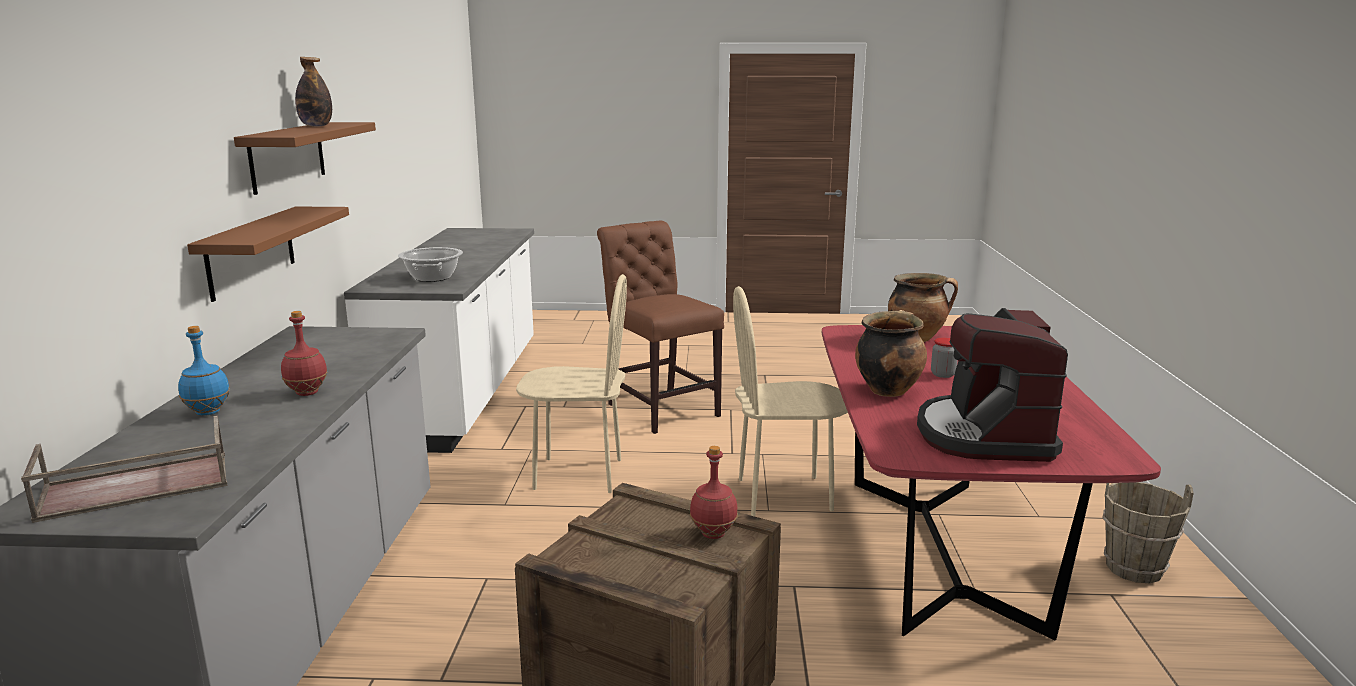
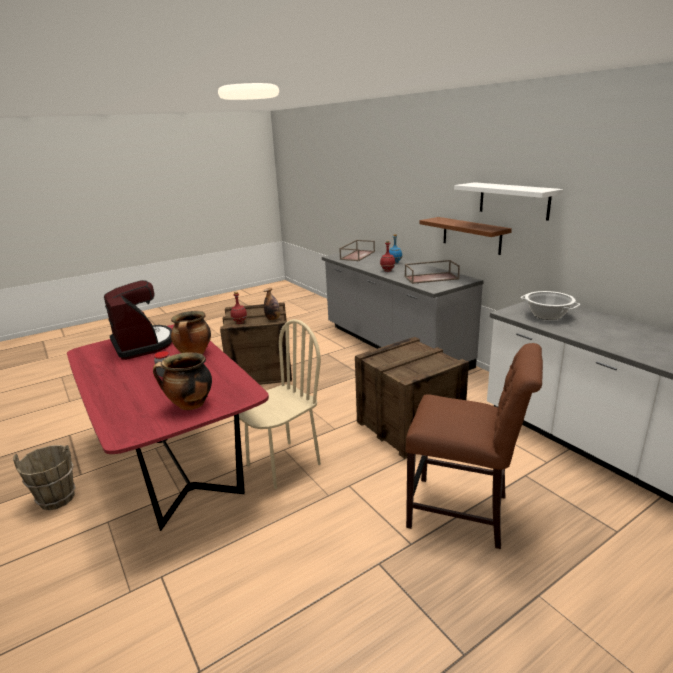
camera: 145 degrees right, 5 degrees up
(287, 156) = (513, 200): brown shelf -> white shelf
(316, 126) = (521, 187): bottle -> bottle (273, 319)
(321, 351) = (431, 277): none -> brown tray
(578, 474) = (408, 426): beige chair -> crate

